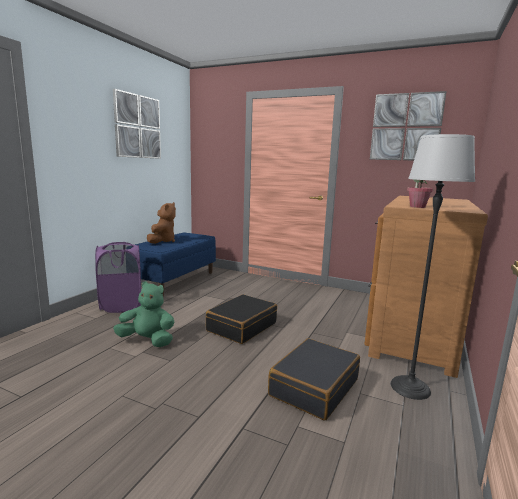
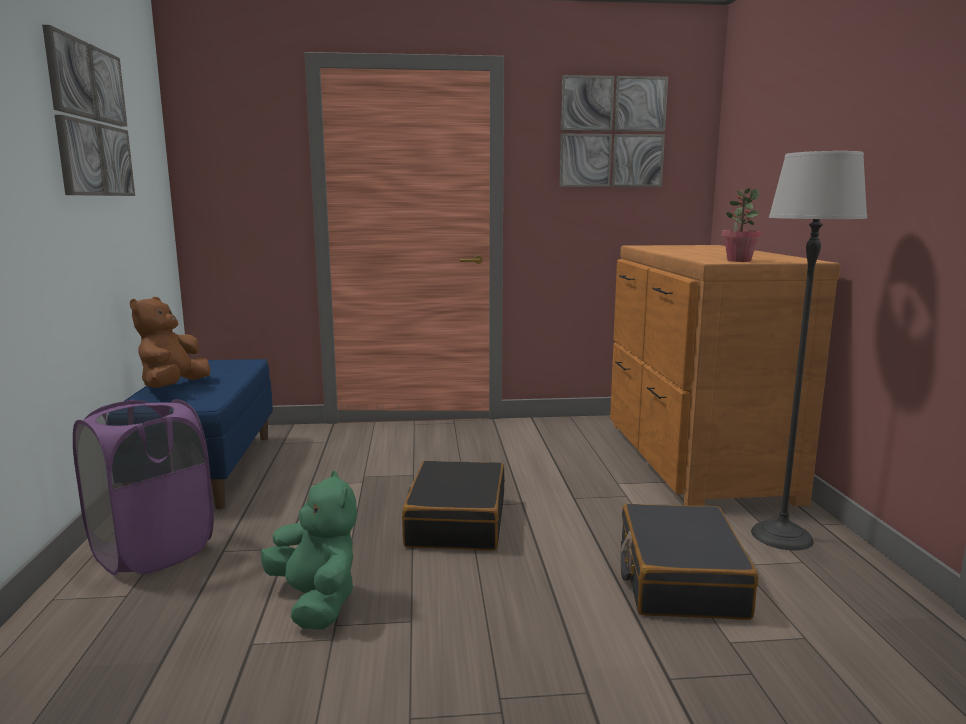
camera: 30 degrees left, 0 degrees up
(148, 341) = (316, 602): green plush toy -> green plush toy turned 75 degrees clockwise
(162, 241) = (173, 387): brown plush toy -> brown plush toy turned 150 degrees counterclockwise

